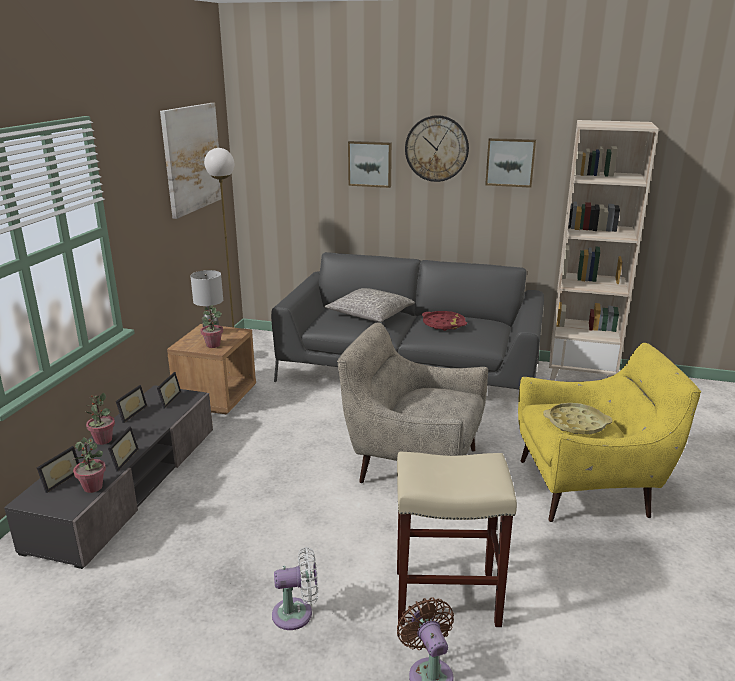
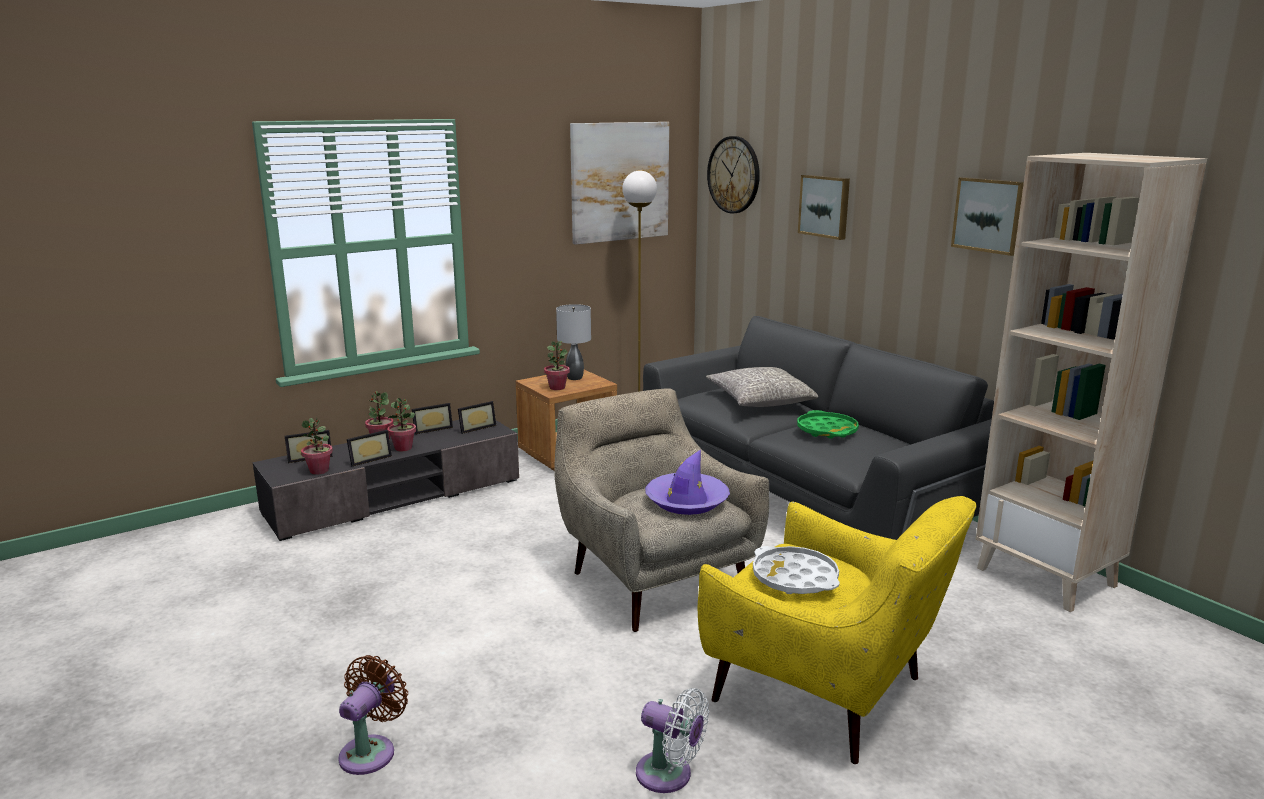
camera: 40 degrees right, 5 degrees down
(135, 438) = (403, 448): none -> potted plant
(297, 613) = (354, 647): white fan -> white fan (669, 775)
(436, 148) = (899, 189): wall clock -> wall clock (734, 175)
(443, 324) = (827, 430): red tray -> green tray
(445, 399) = (686, 501): none -> purple hat
(445, 597) = (485, 704): beige stool -> none
(576, 423) = (794, 578): yellow tray -> white tray

